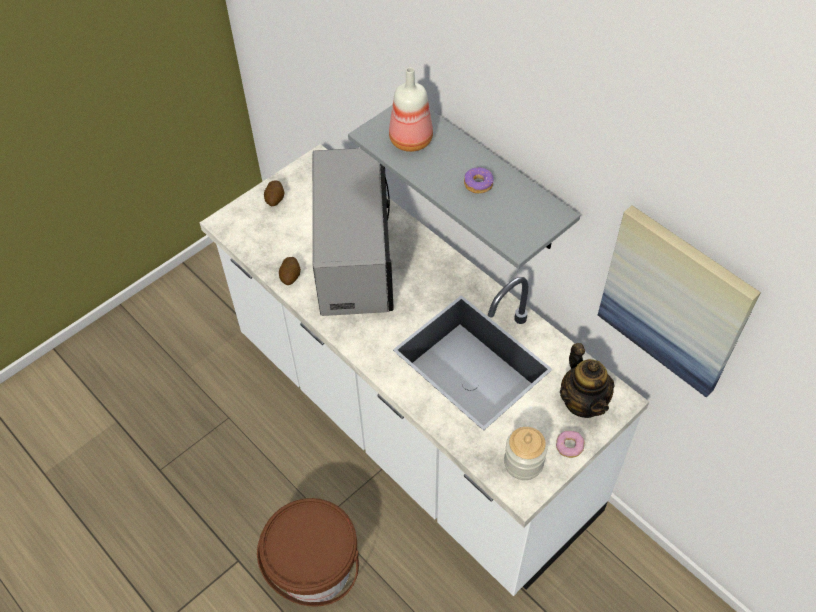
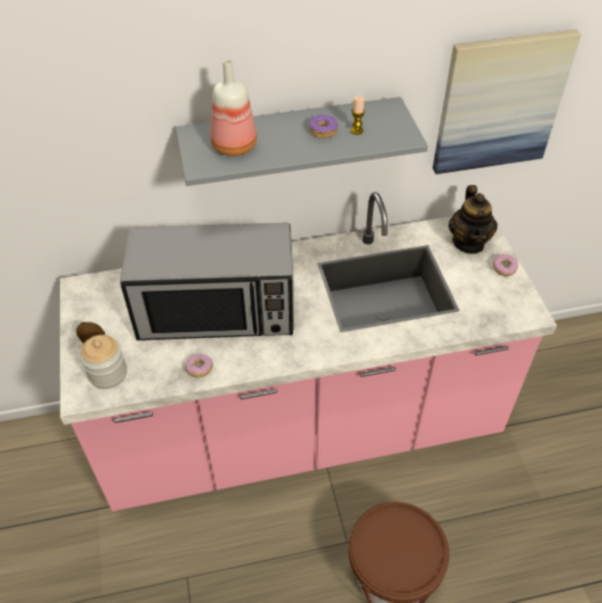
camera: 60 degrees left, 5 degrees down
(290, 277) = (199, 369): potato -> donut
(355, 256) = (217, 311): microwave -> microwave turned 150 degrees clockwise
(411, 425) = (301, 429): white counter -> pink counter
(497, 206) = (356, 131): none -> candle
(523, 463) = (503, 301): jar -> jar (108, 374)
(583, 402) = (469, 242): teapot -> teapot turned 75 degrees clockwise

